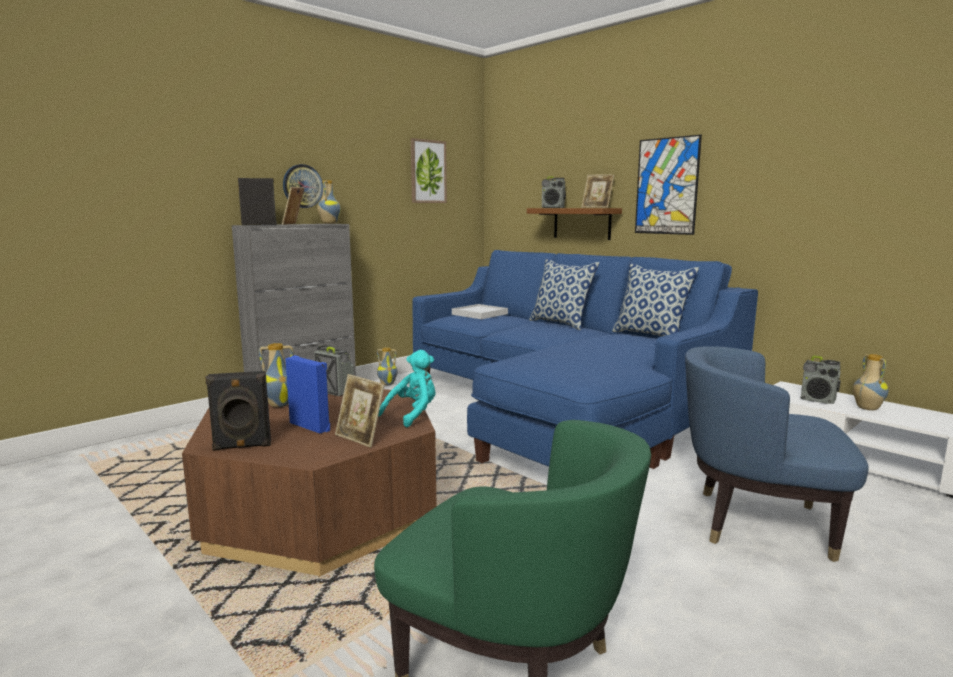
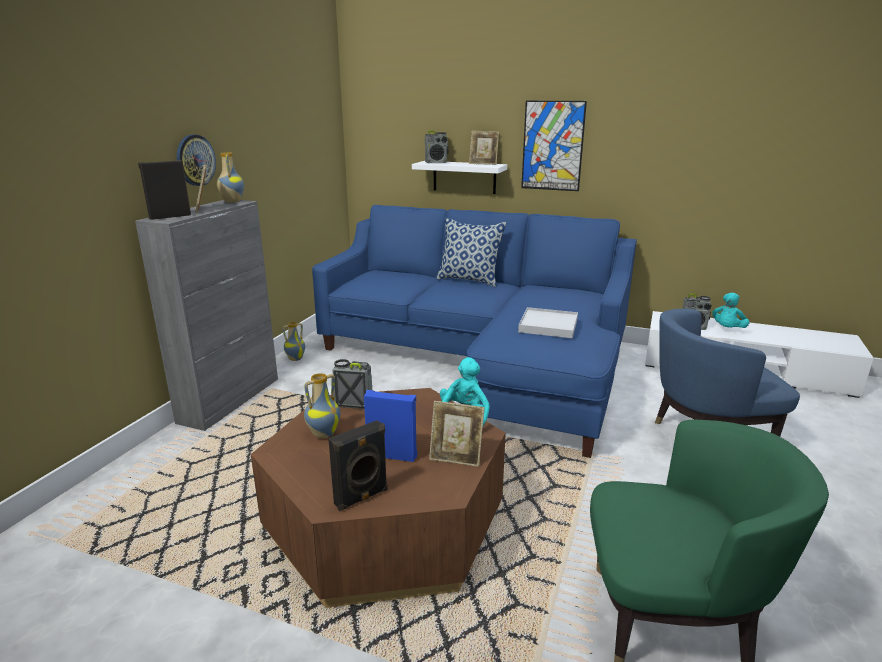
camera: 25 degrees left, 10 degrees up
(428, 171) = (300, 125): picture -> none
(479, 314) = (381, 276): white tray -> white tray (548, 326)
(582, 223) = (464, 177): brown shelf -> white shelf
(651, 336) = (560, 287): pillow -> none
(866, 408) = (727, 329): vase -> turquoise plush toy

